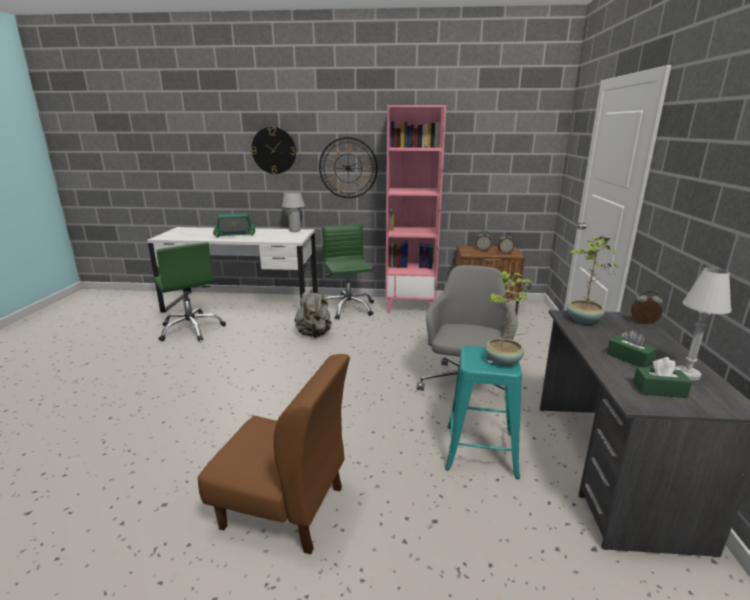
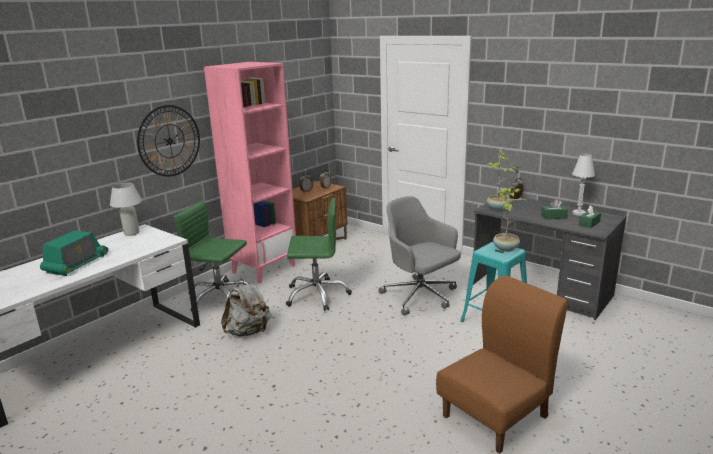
camera: 55 degrees left, 0 degrees up
(191, 329) = (108, 409): green office chair -> green office chair (317, 295)
(274, 150) = (77, 138): wall clock -> none

